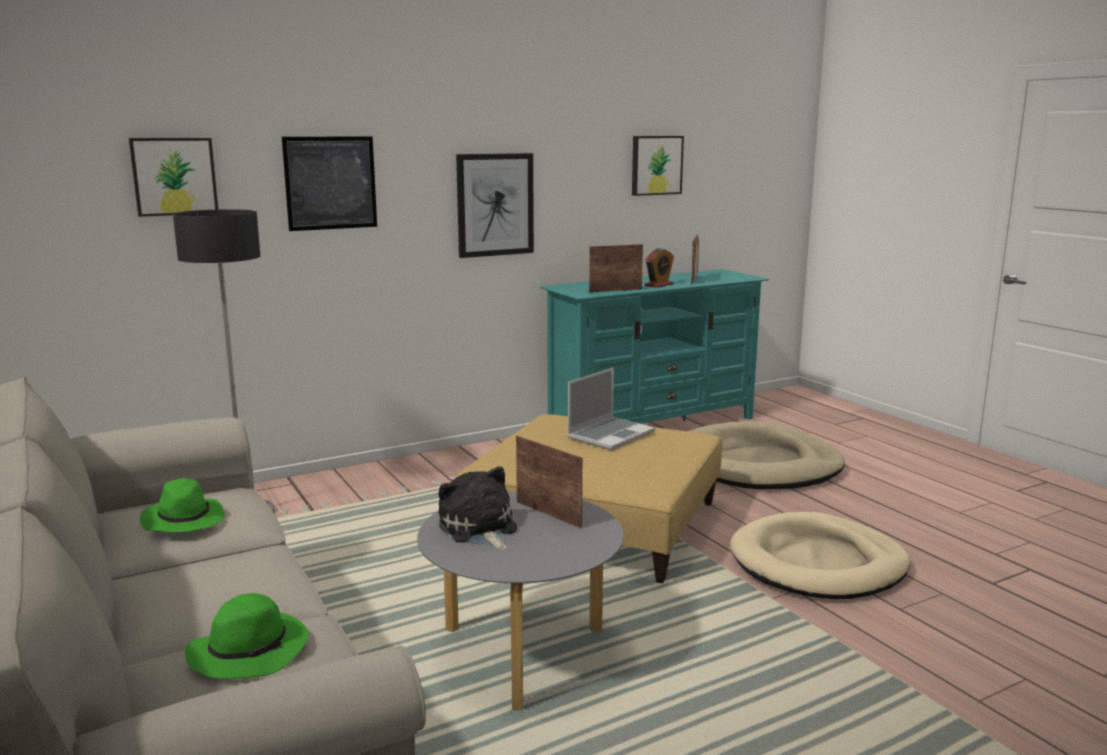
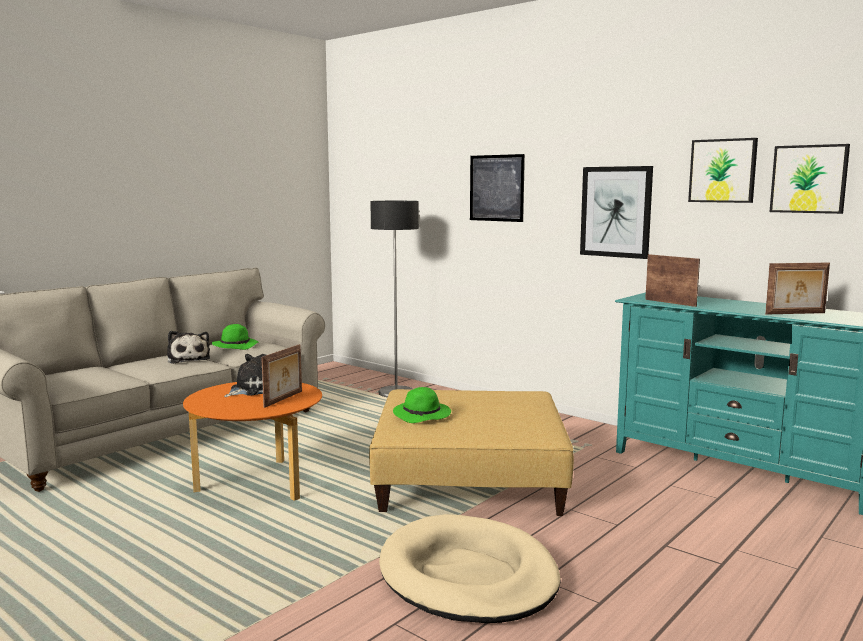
camera: 70 degrees right, 5 degrees down
(174, 176) = (418, 181): picture -> picture (723, 171)
(204, 569) = (188, 359): none -> plush toy
(250, 650) = (101, 374): green hat -> green hat (422, 415)
(522, 653) = (258, 483): grey coffee table -> orange coffee table
(610, 435) = (508, 410): laptop -> none
(659, 285) = (733, 308): alarm clock -> none
(757, 464) = (704, 529): beige dog bed -> none

